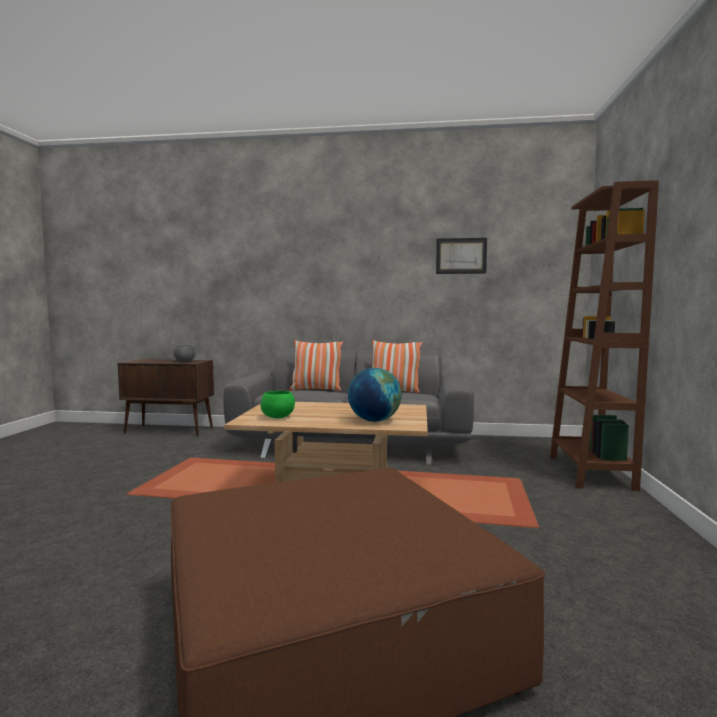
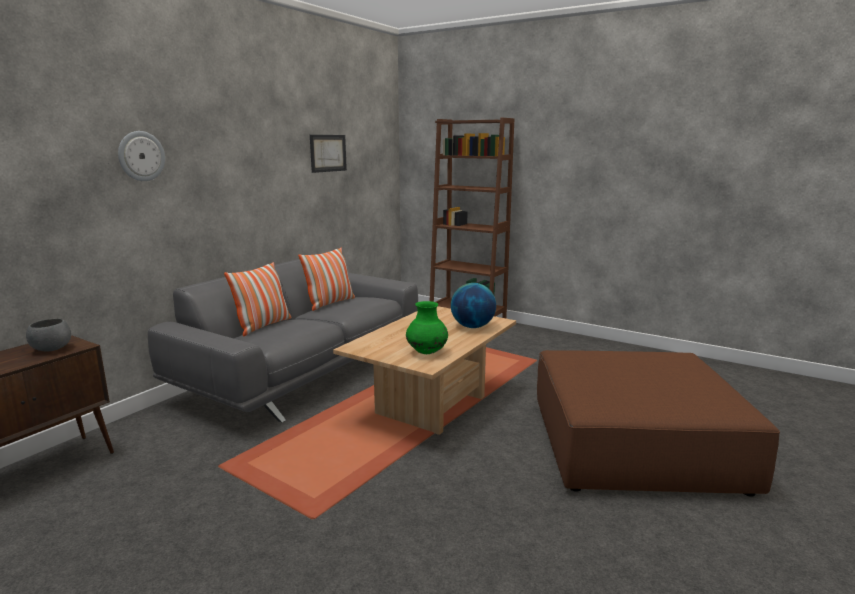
camera: 65 degrees left, 10 degrees up
(274, 256) = (141, 156): none -> wall clock
(278, 417) = (427, 353): green bowl -> green vase

